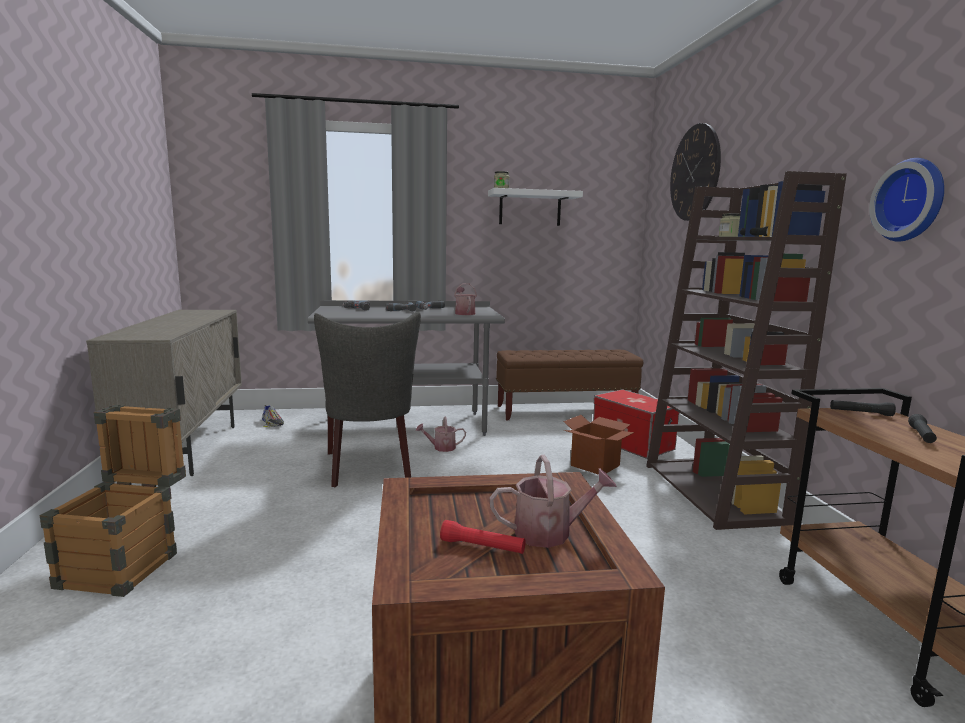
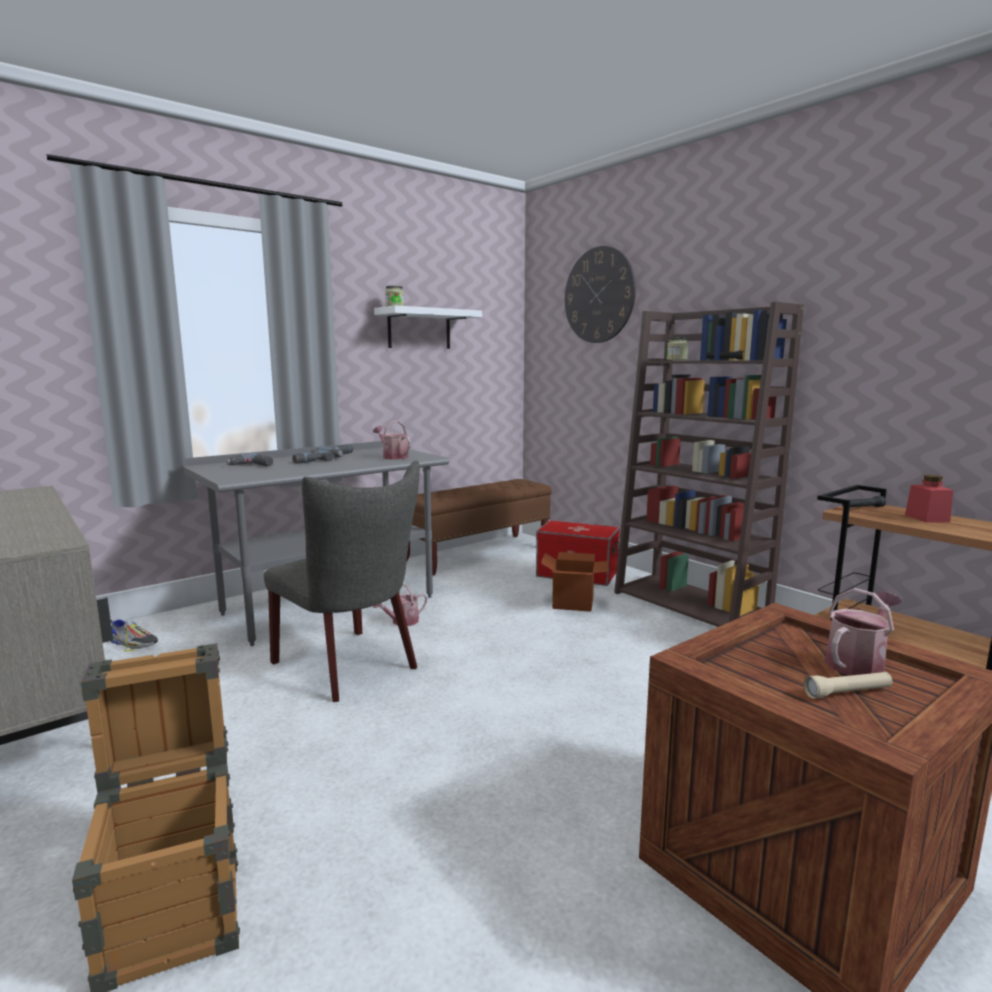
camera: 30 degrees left, 0 degrees up
(482, 547) = (847, 693): red flashlight -> beige flashlight
(912, 200) = (868, 329): wall clock -> none
(921, 436) = (927, 518): black flashlight -> red jar

